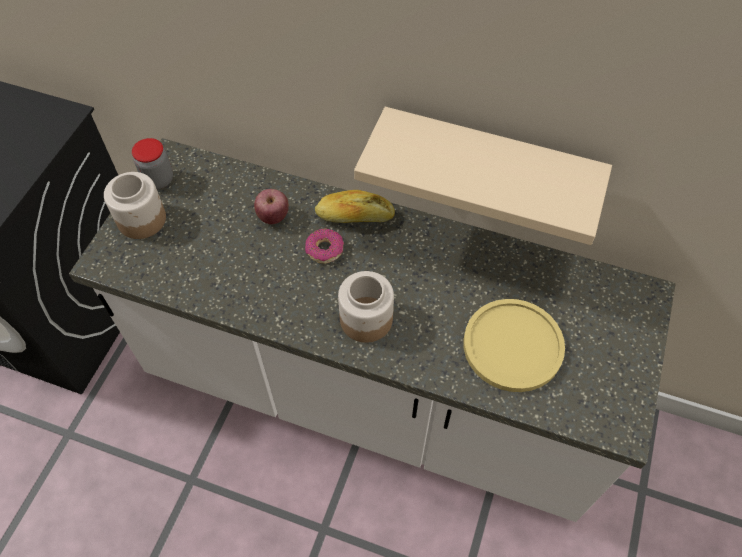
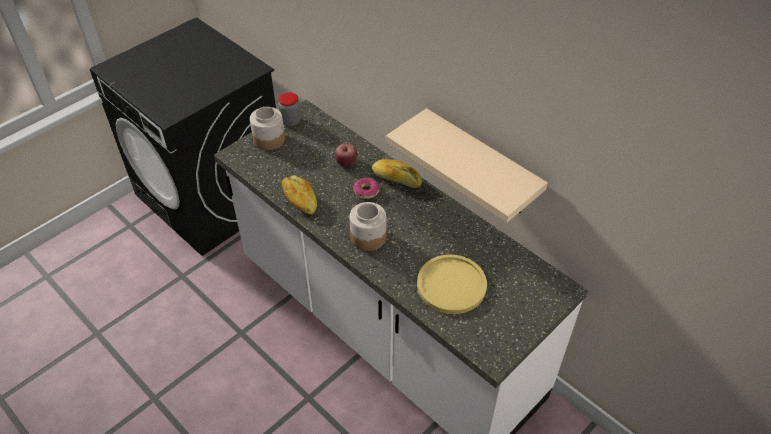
camera: 25 degrees right, 10 degrees down
(238, 299) = (299, 200): none -> bread

